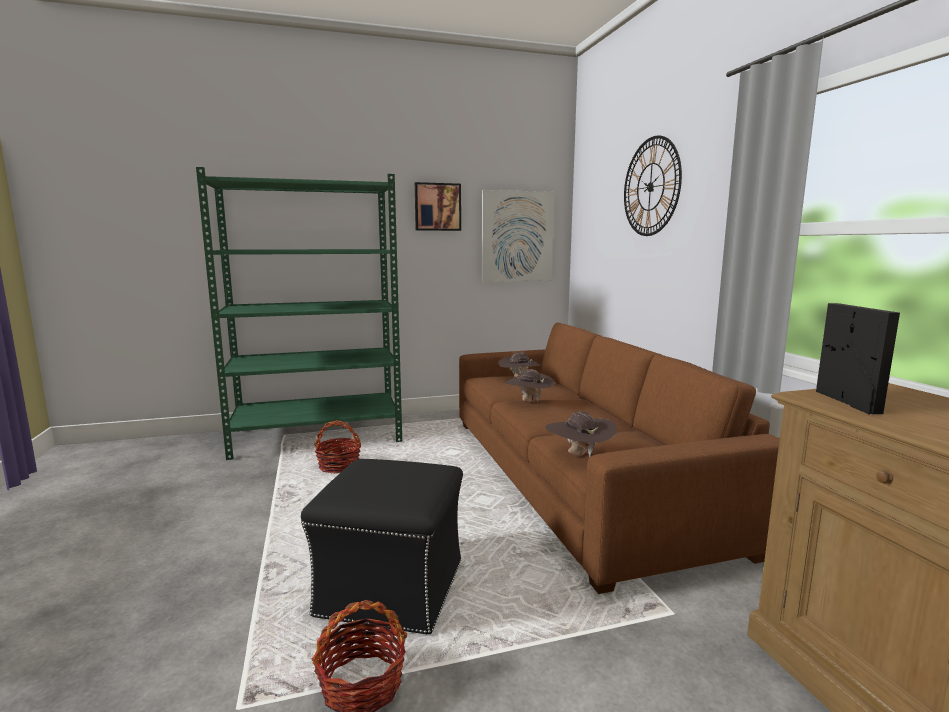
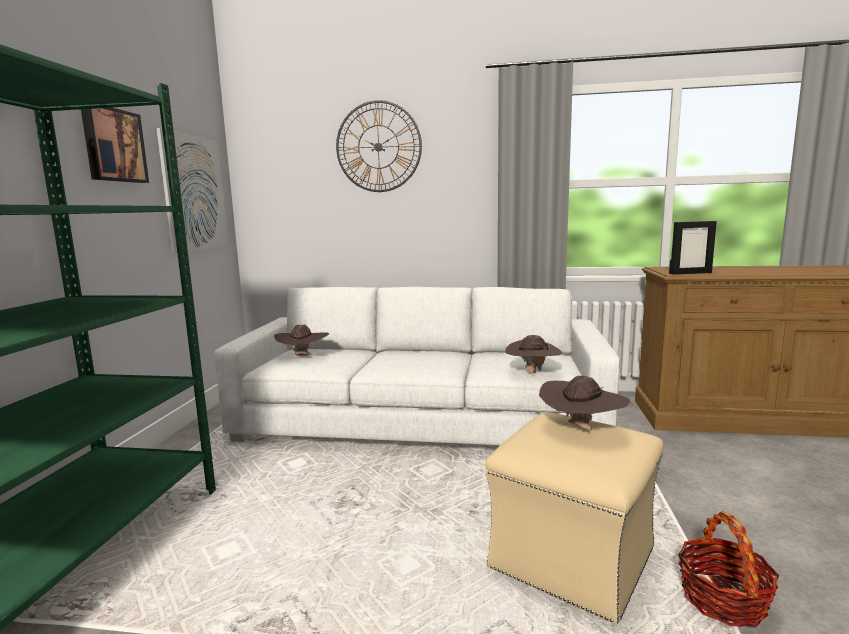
camera: 65 degrees left, 0 degrees up
(339, 466) = (225, 557): basket -> none
(393, 588) = (572, 556): black ottoman -> beige ottoman
(529, 401) = (380, 364): brown hat -> brown hat (581, 429)
(575, 476) = (420, 419): brown sofa -> white sofa
(845, 402) = (690, 273): picture frame -> picture frame turned 150 degrees clockwise

